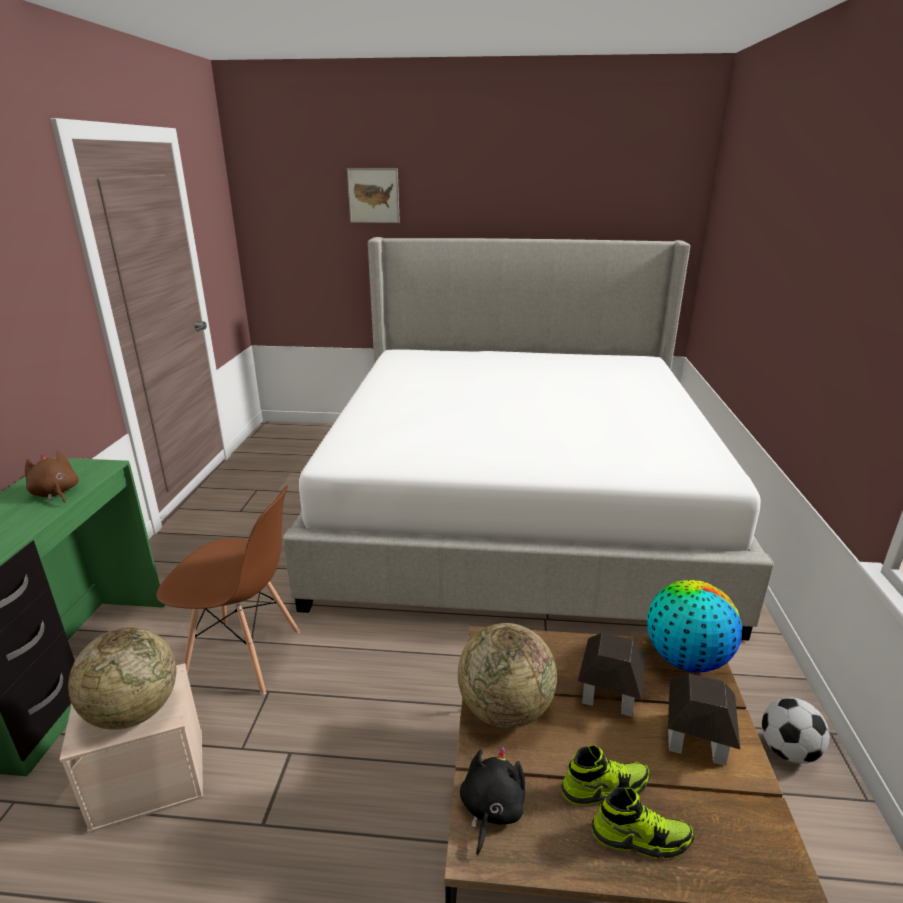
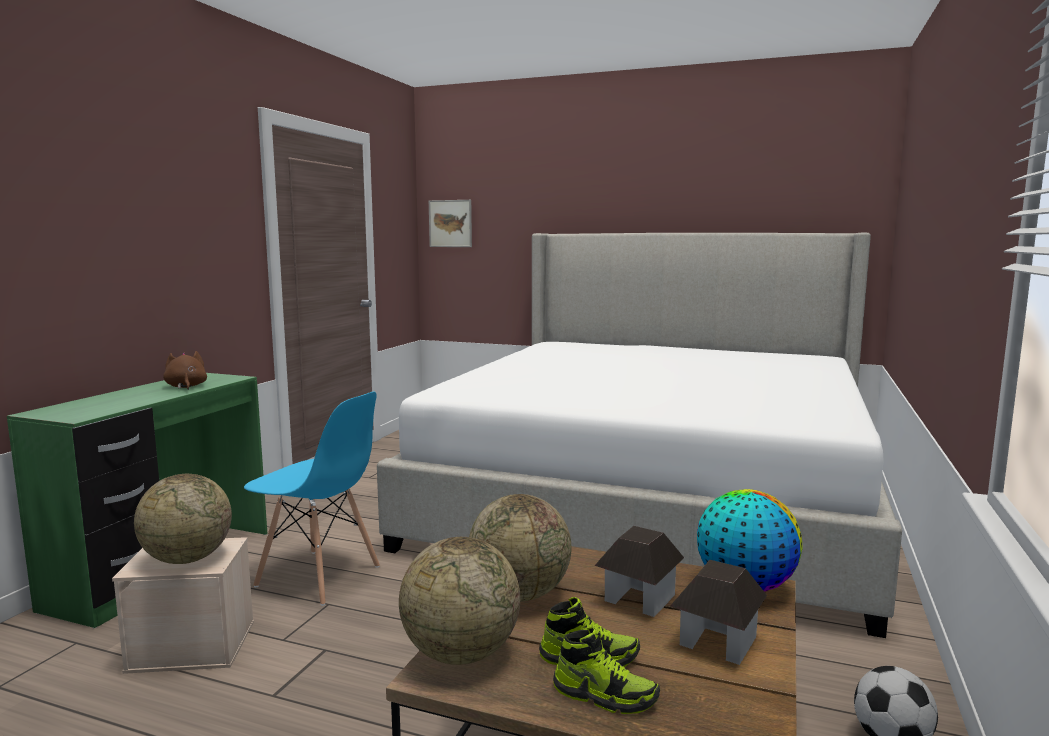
camera: 15 degrees right, 15 degrees down
(244, 656) = (319, 577): brown chair -> blue chair
(373, 195) = (544, 196): picture -> picture (450, 223)
(491, 810) = (460, 653): black plush toy -> globe

